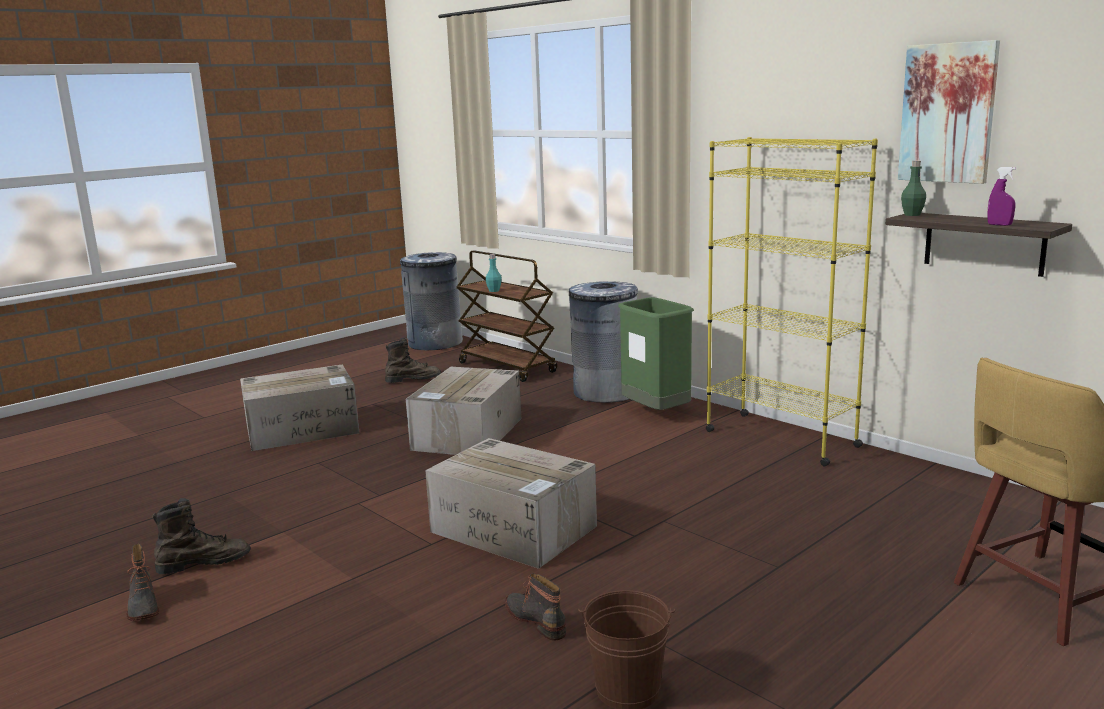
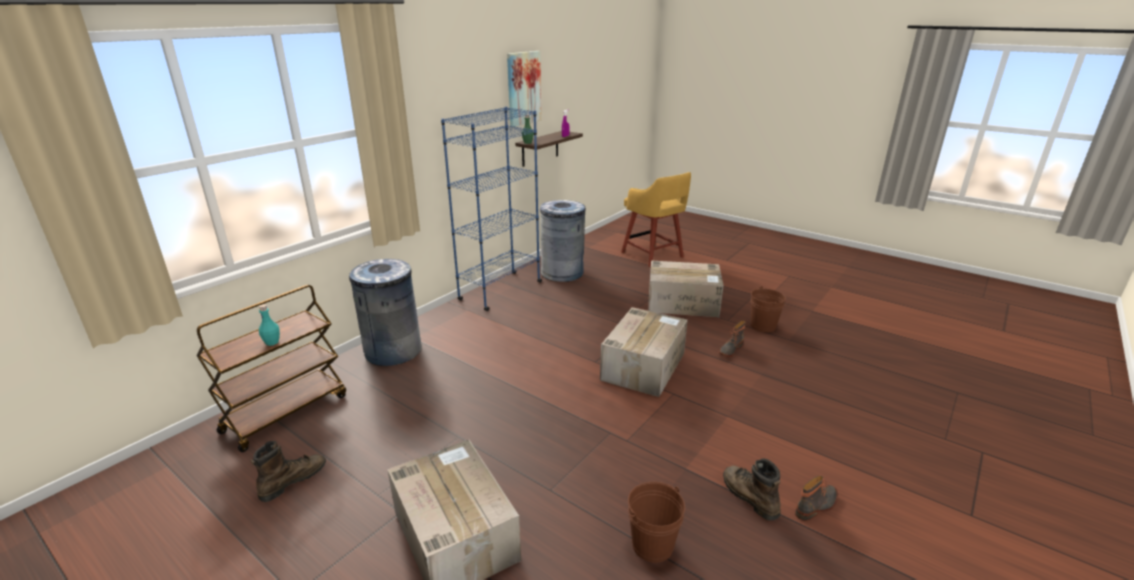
camera: 100 degrees left, 10 degrees up
(206, 502) = (652, 544): none -> brown bucket
(413, 379) = (293, 480): brown boot -> brown boot turned 60 degrees clockwise
(435, 343) = (116, 496): grey trash can -> grey trash can (562, 272)
(467, 434) = (483, 409): cardboard box -> cardboard box (683, 303)
(656, 414) = (450, 328): green trash can -> none
(780, 438) = (500, 291): yellow bookcase -> blue bookcase

